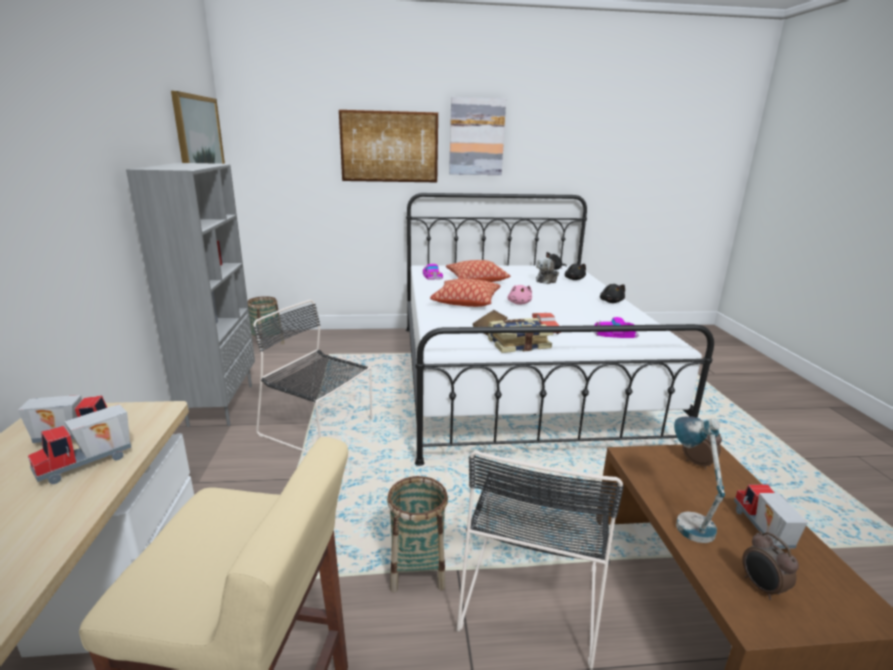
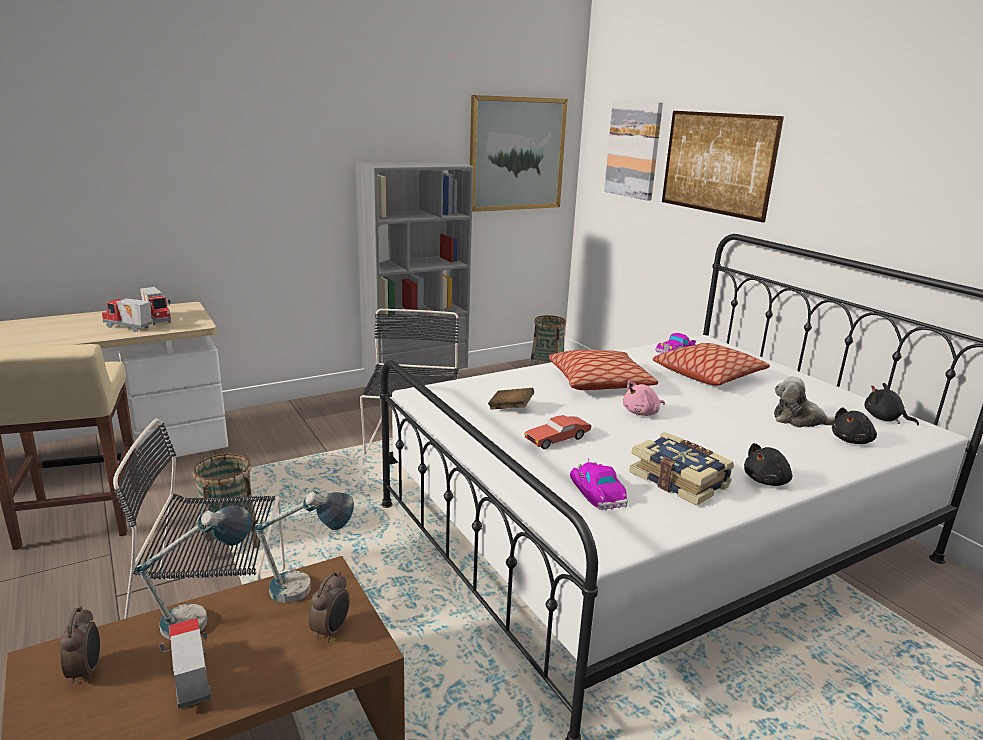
camera: 65 degrees right, 0 degrees up
(476, 137) = (832, 158): picture -> picture (633, 149)
(518, 344) = (480, 429): book -> book (680, 480)
(651, 466) = (308, 590): none -> table lamp
(760, 530) = (189, 681): toy truck -> toy truck turned 90 degrees counterclockwise
(761, 587) = (87, 671): alarm clock -> alarm clock turned 120 degrees clockwise

